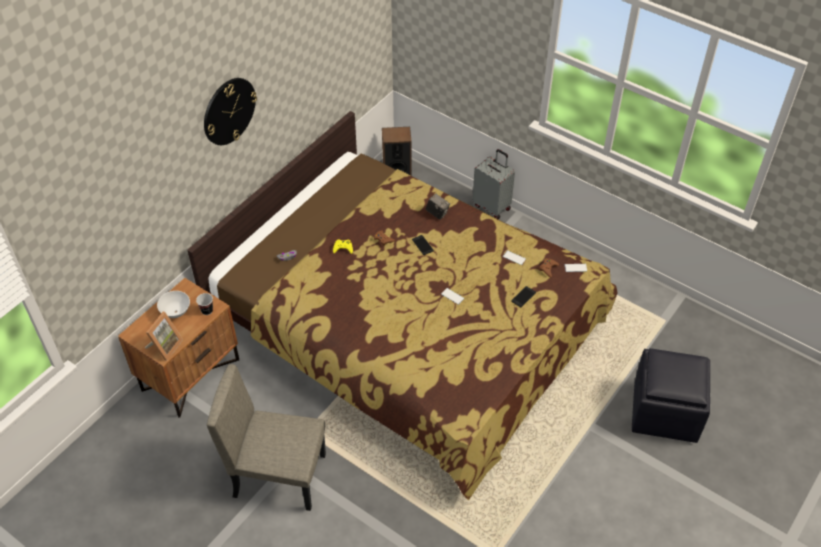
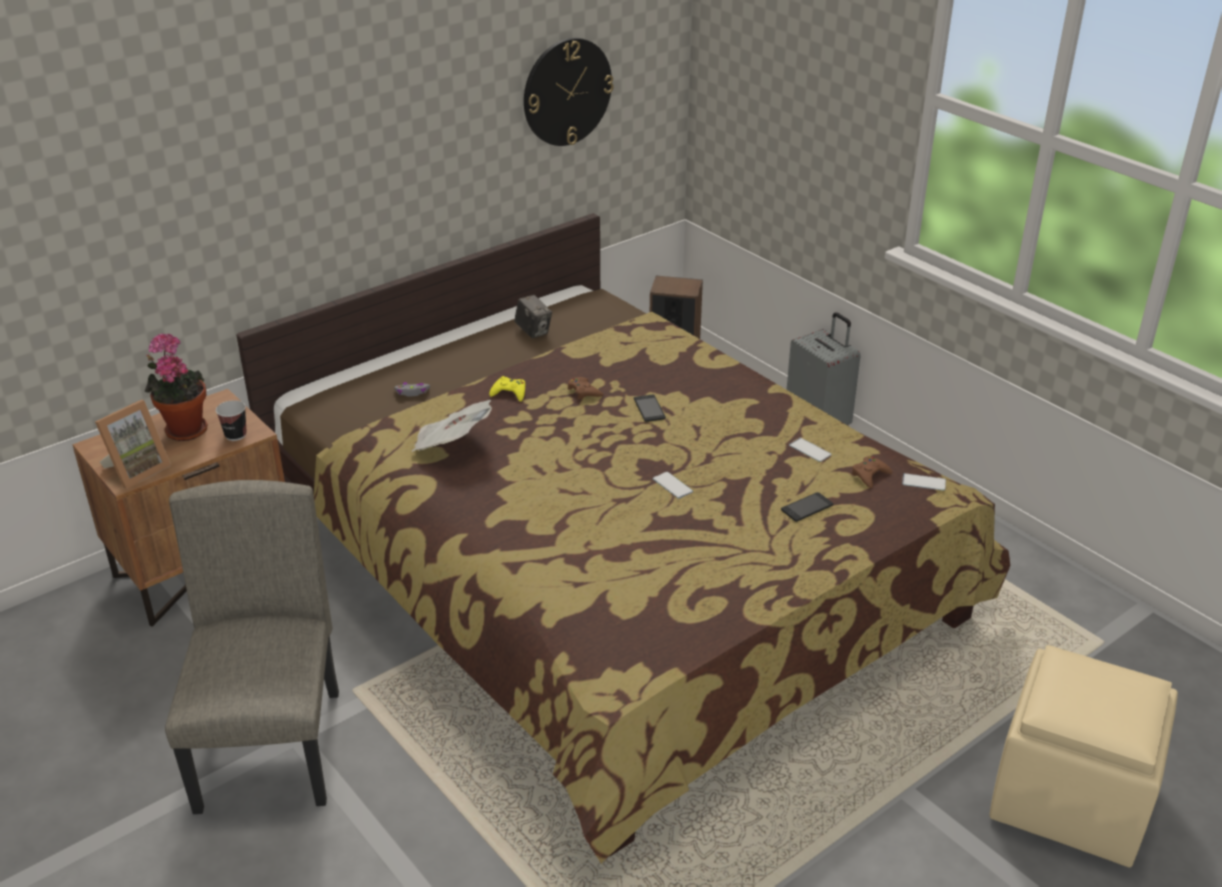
camera: 15 degrees right, 15 degrees down
(175, 312) = (184, 429): white bowl -> potted plant
(229, 111) = (346, 102): wall clock -> wall clock (567, 92)
(279, 475) = (272, 750): beige chair -> beige chair turned 60 degrees clockwise
(327, 291) = (452, 444): none -> newspaper
(437, 213) = (694, 372): camera -> camera (533, 331)
(665, 411) = (1072, 796): black ottoman -> beige ottoman

